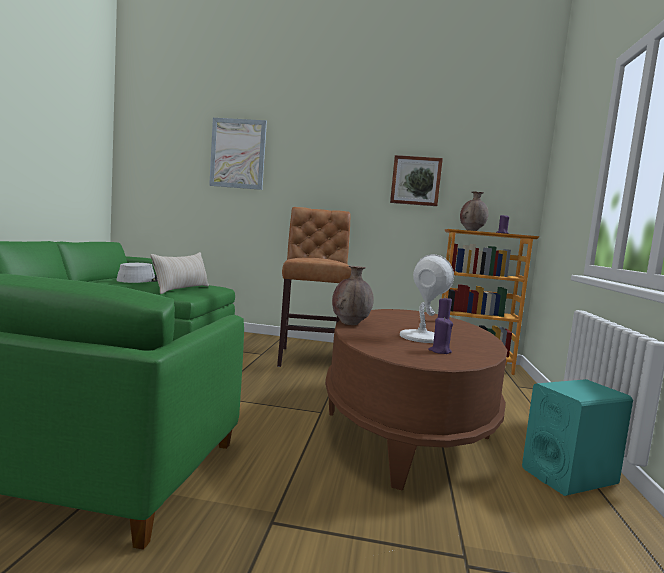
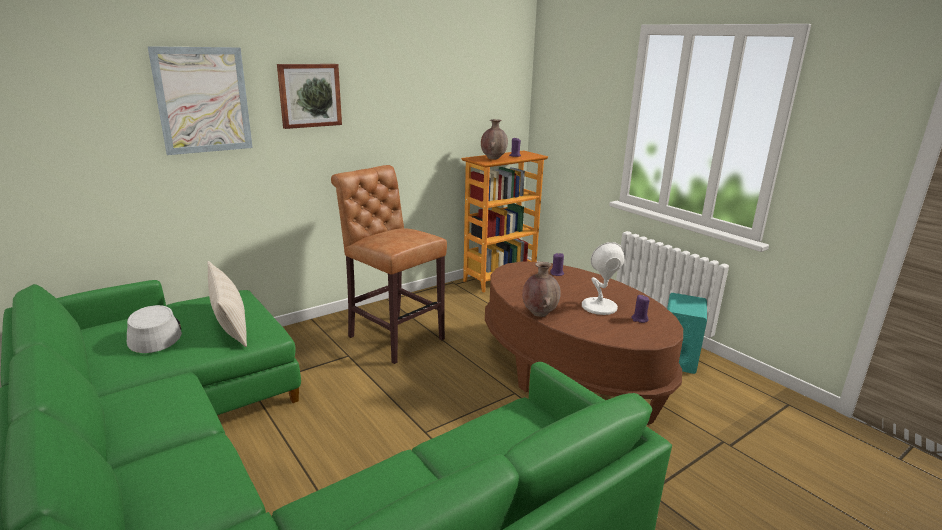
camera: 45 degrees left, 15 degrees up
(415, 181) = (429, 109): picture -> picture (309, 95)

